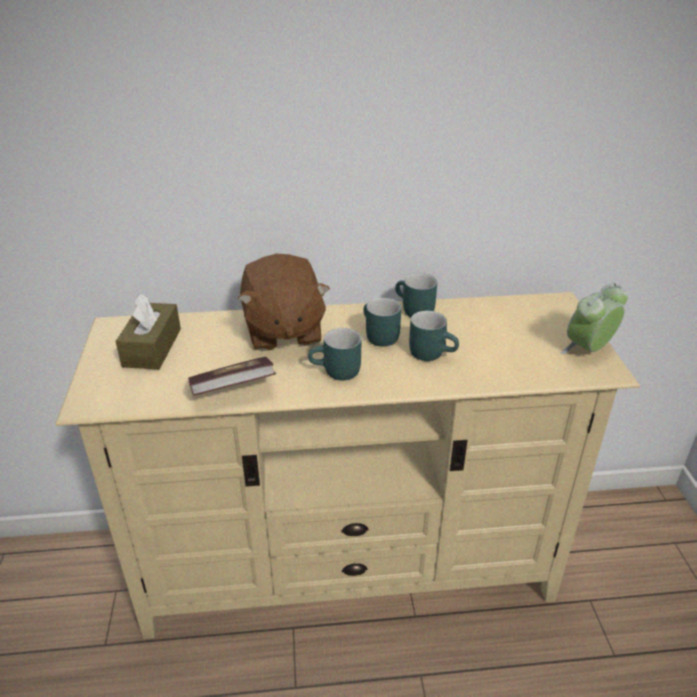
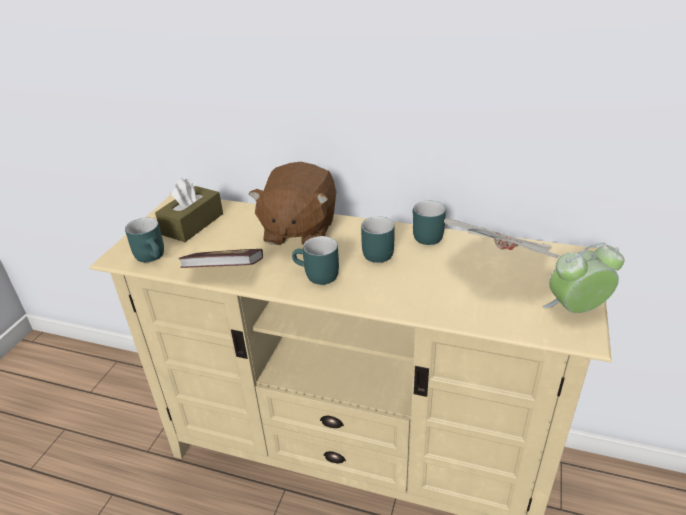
camera: 25 degrees right, 0 degrees up
(432, 353) = (413, 277): turquoise mug -> turquoise mug (154, 256)
(503, 323) = (503, 265): none -> newspaper

